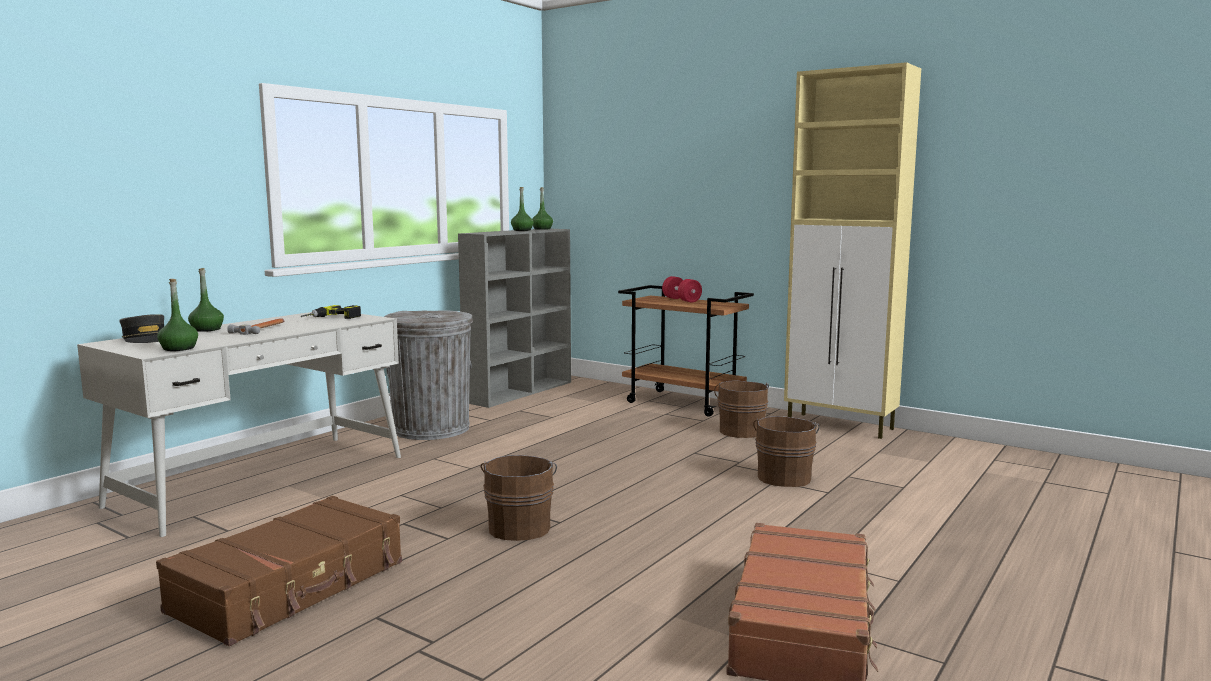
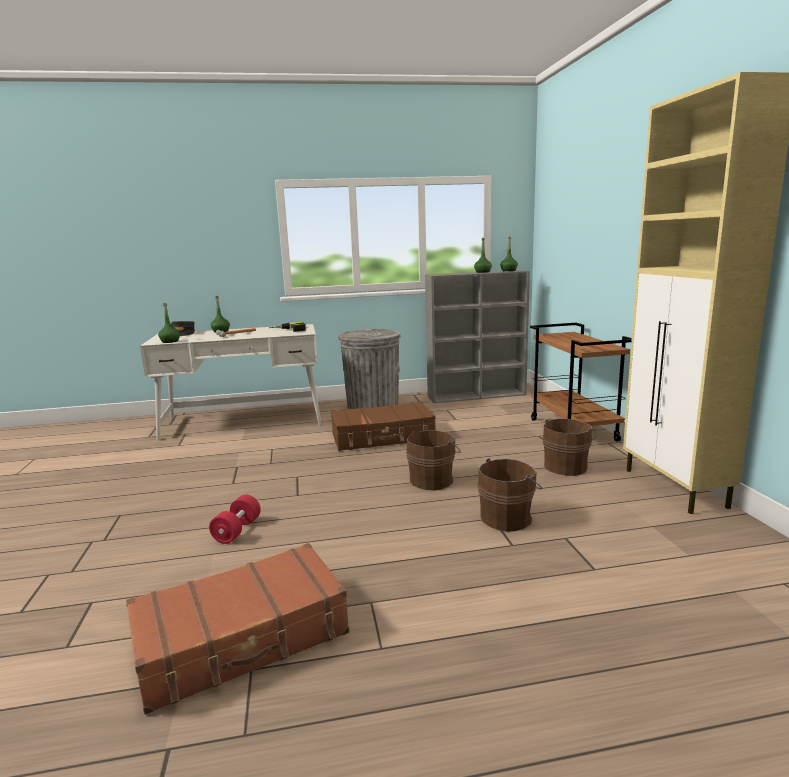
camera: 45 degrees right, 5 degrees up
(291, 587) = (133, 484): brown suitcase -> brown suitcase (383, 437)
(520, 527) = (274, 490): brown bucket -> brown bucket (433, 480)
(681, 300) = (581, 338): red dumbbell -> red dumbbell (237, 530)

